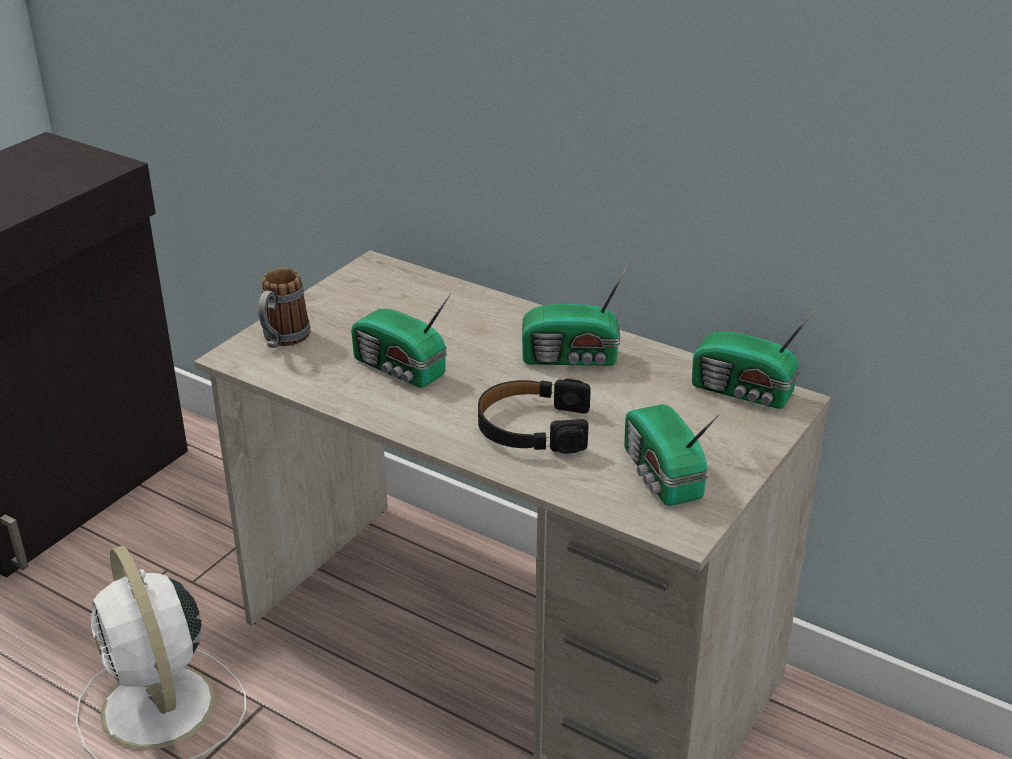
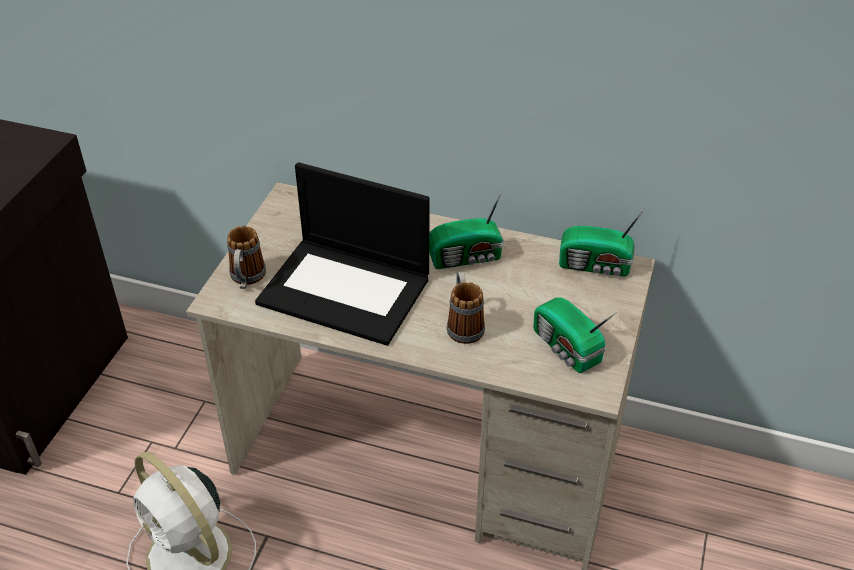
camera: 15 degrees left, 10 degrees up
(400, 369) = (347, 290): radio -> laptop
(533, 428) = (463, 325): black headphones -> mug

